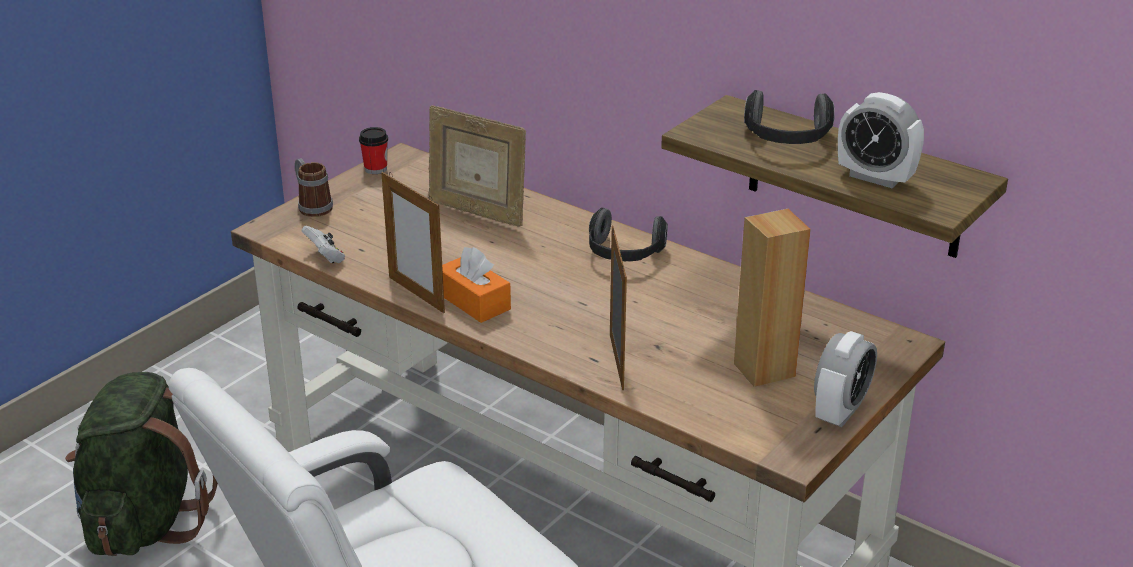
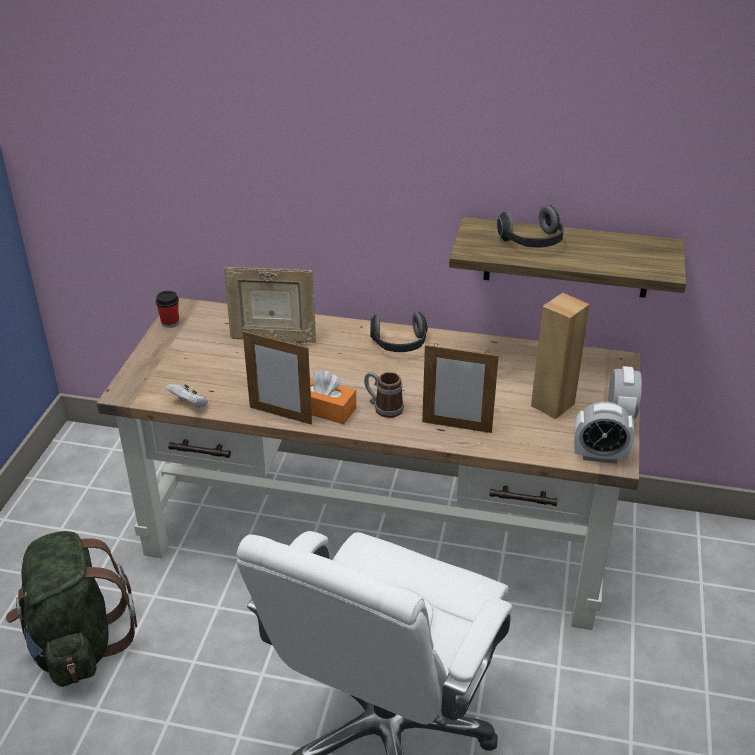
camera: 25 degrees left, 5 degrees up
(312, 206) = (145, 365): mug -> mug (383, 407)
(616, 361) = (456, 427): picture frame -> picture frame turned 135 degrees clockwise
(875, 177) = (610, 258): alarm clock -> alarm clock (599, 456)

